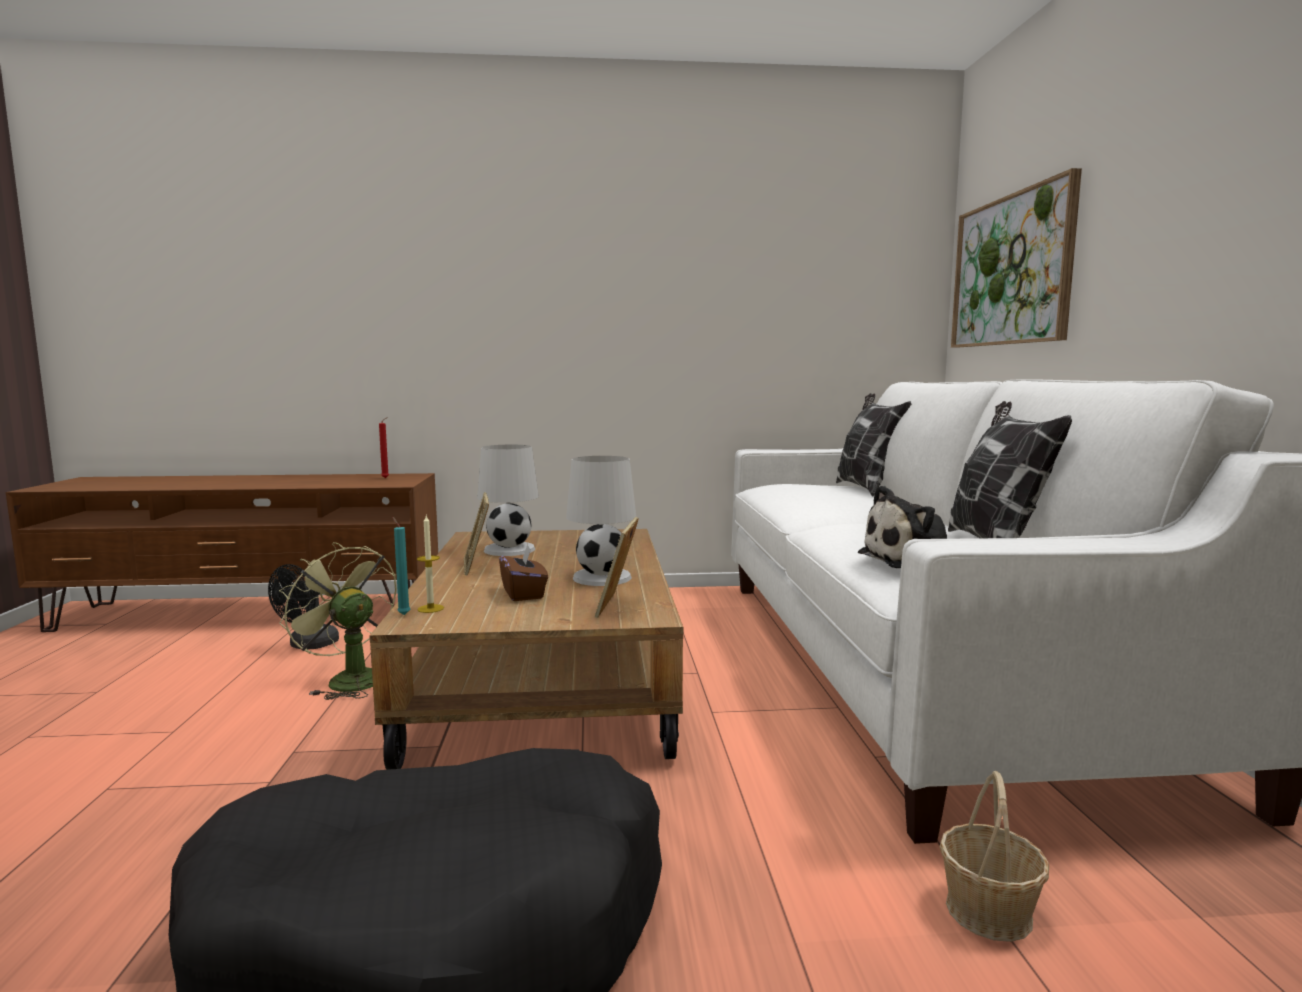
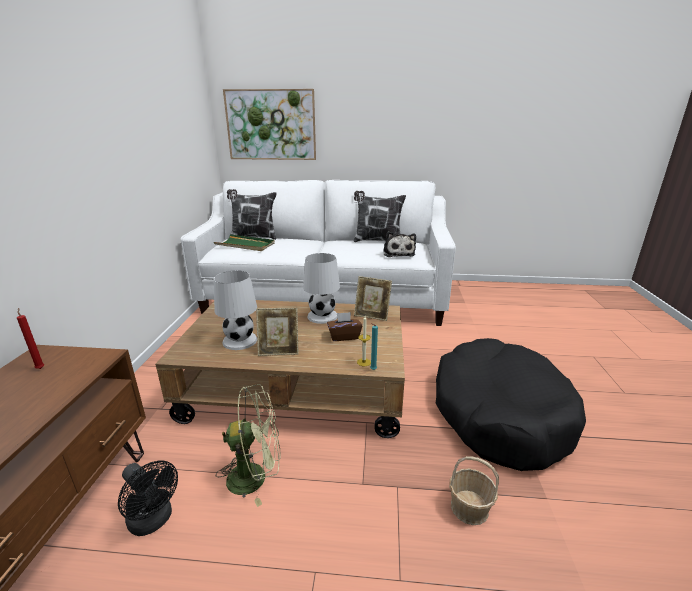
camera: 80 degrees left, 15 degrees up
(347, 680) = (255, 476): green fan -> green fan turned 150 degrees counterclockwise
(806, 487) = (245, 245): none -> green tray
(989, 911) = (468, 324): basket -> basket (469, 507)

